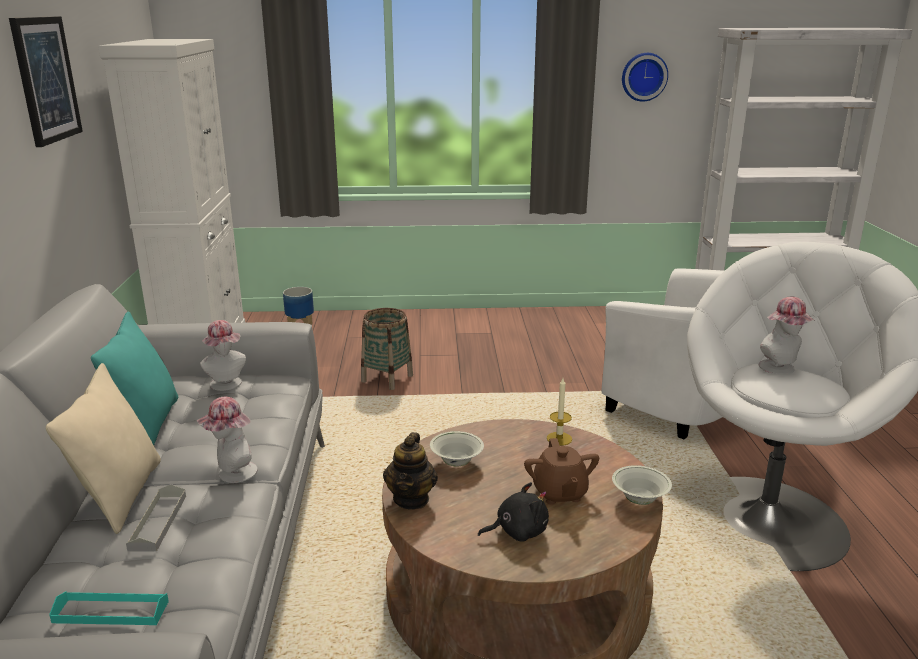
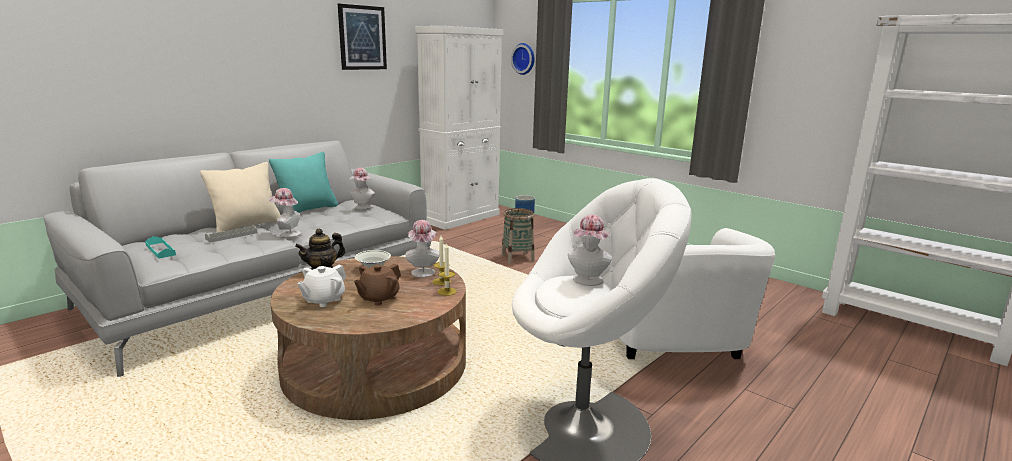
camera: 45 degrees right, 5 degrees down
(511, 437) = (423, 271): none -> hat
(518, 531) = (323, 300): black plush toy -> white teapot
(592, 446) = (447, 291): none -> candle
(639, 500) = (403, 319): white bowl -> none
(643, 76) = (809, 66): wall clock -> wall clock (524, 59)

